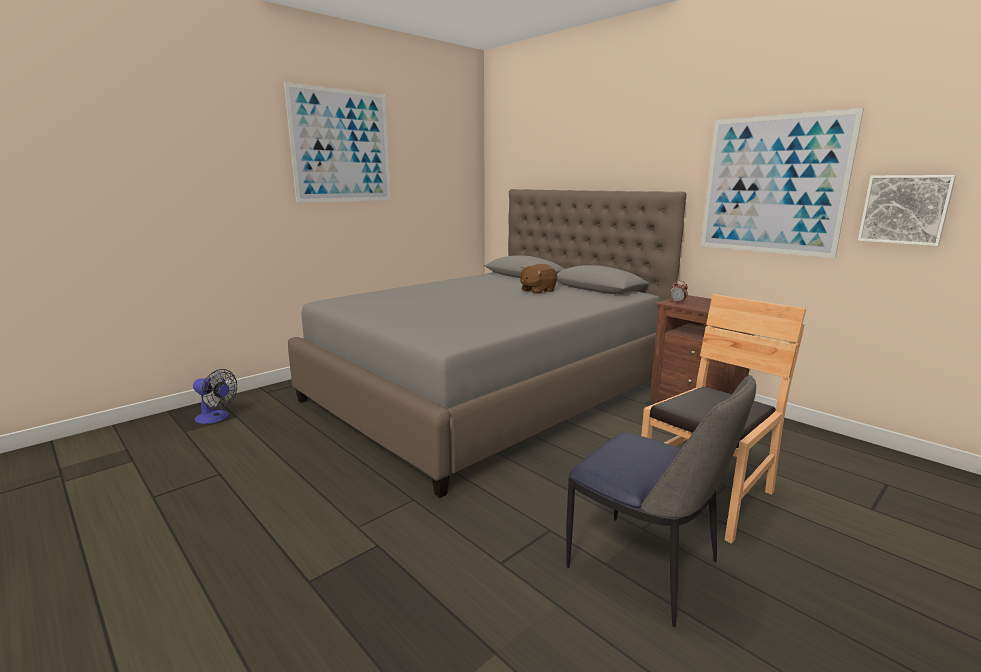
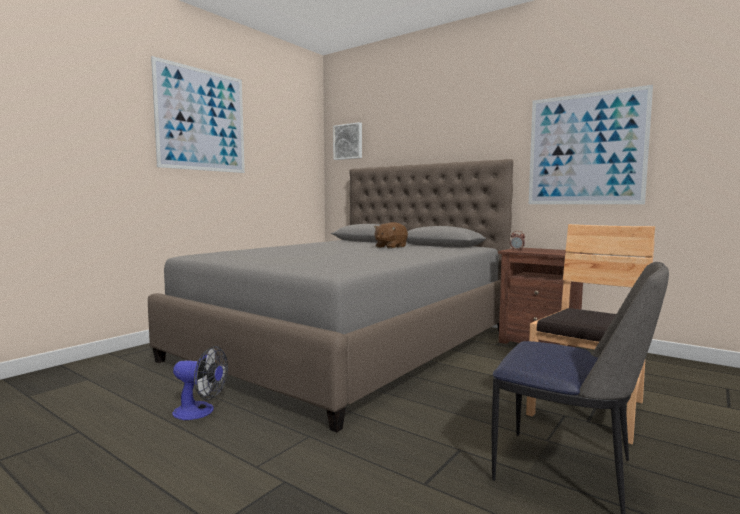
camera: 10 degrees left, 10 degrees down
(216, 418) = (64, 382): fan -> fan (200, 412)
(904, 209) = (696, 160): picture -> picture (348, 141)

